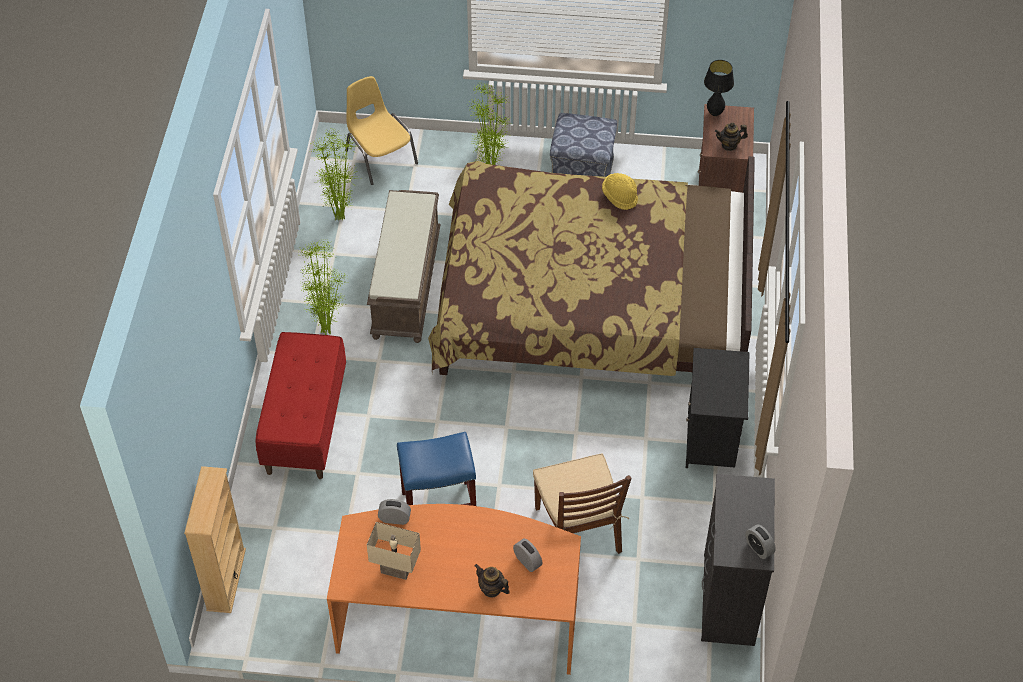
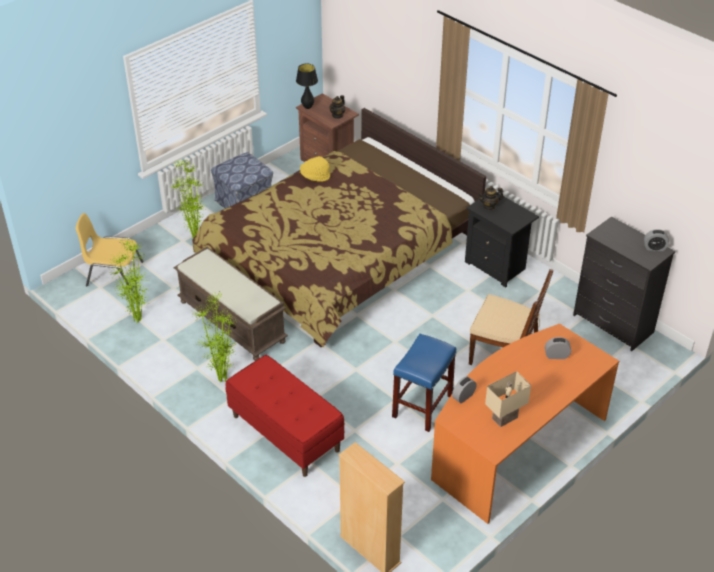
camera: 50 degrees left, 10 degrees down
(491, 589) = (562, 382): teapot -> teapot (489, 206)

